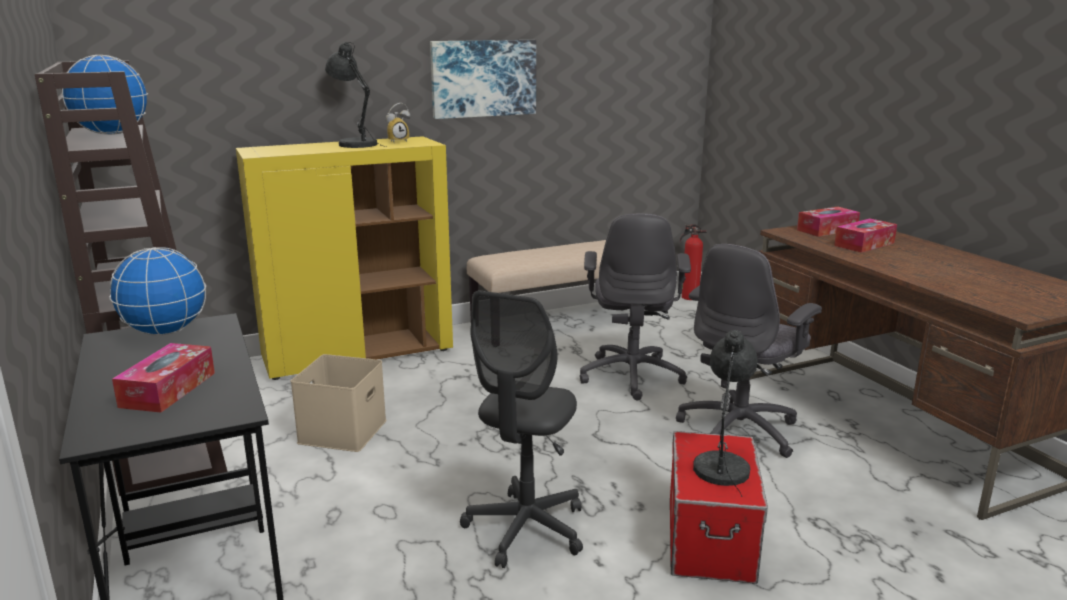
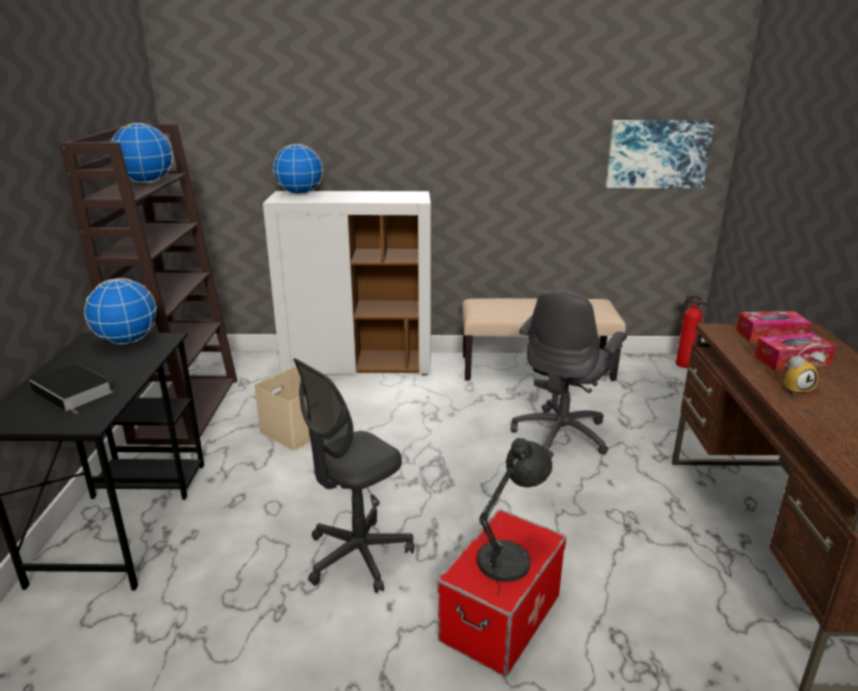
camera: 25 degrees right, 5 degrees up
(168, 389) = (74, 392): tissue box -> book
(274, 148) = (299, 194): none -> globe
(355, 144) = (362, 195): grey table lamp -> none
(359, 354) = (359, 365): yellow cabinet -> white cabinet
(397, 141) = (399, 195): alarm clock -> alarm clock (796, 388)
(483, 78) = (489, 142): picture -> picture (657, 154)
(740, 430) = (618, 516): grey office chair -> none

